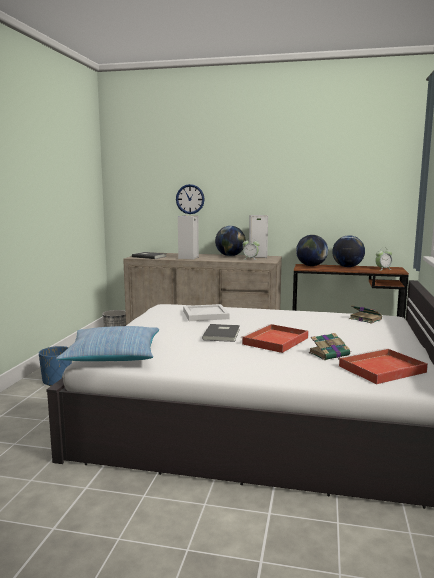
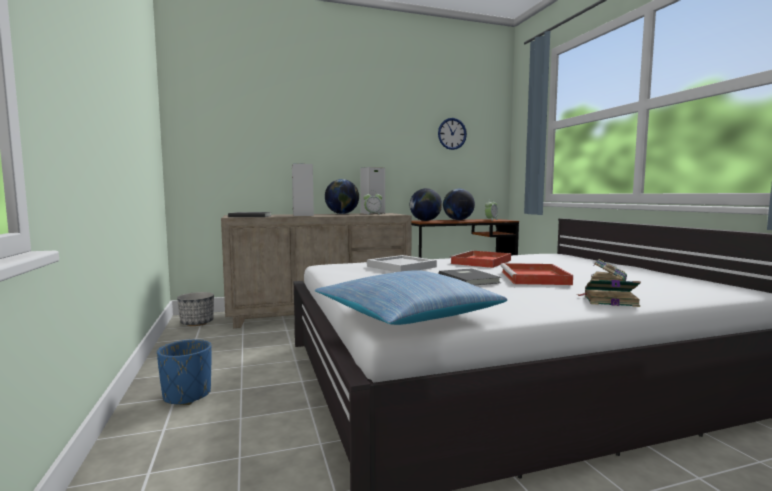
camera: 30 degrees left, 5 degrees down
(190, 199) = (285, 150): wall clock -> wall clock (452, 133)
(364, 319) = (544, 256): book -> book (609, 301)
(381, 369) = (683, 285): red tray -> red tray (481, 262)

